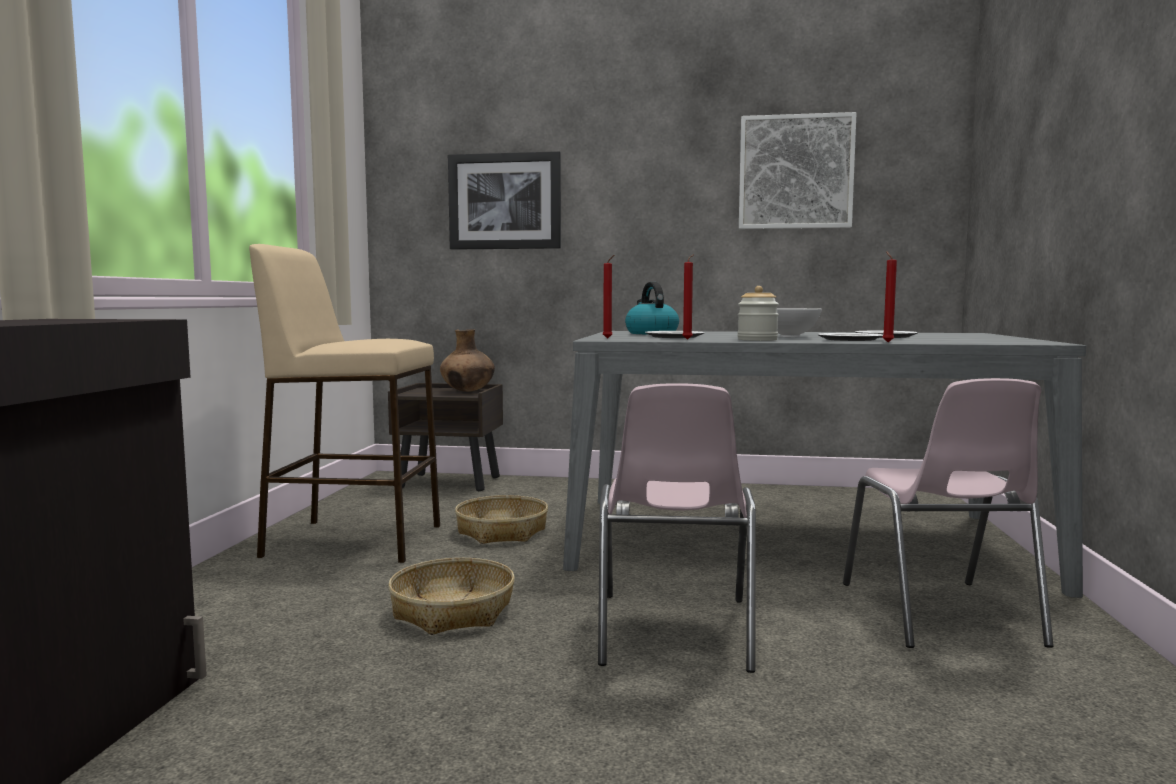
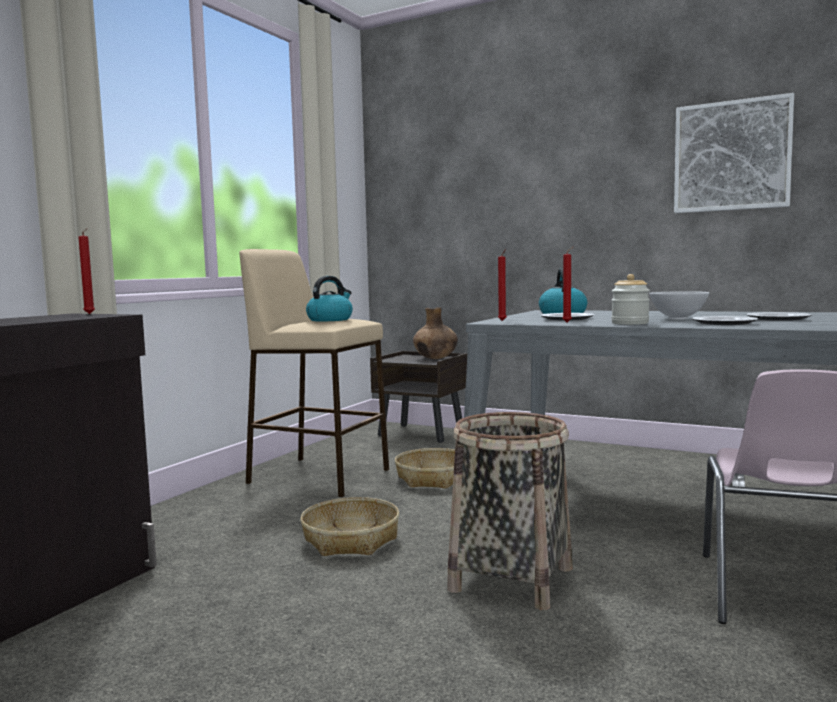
camera: 20 degrees right, 0 degrees up
(375, 339) = (330, 320): none -> kettle
(505, 201) = (469, 199): picture -> none
(673, 632) = (510, 579): pink chair -> basket
(887, 342) = (750, 327): red candle -> red candle (90, 314)

